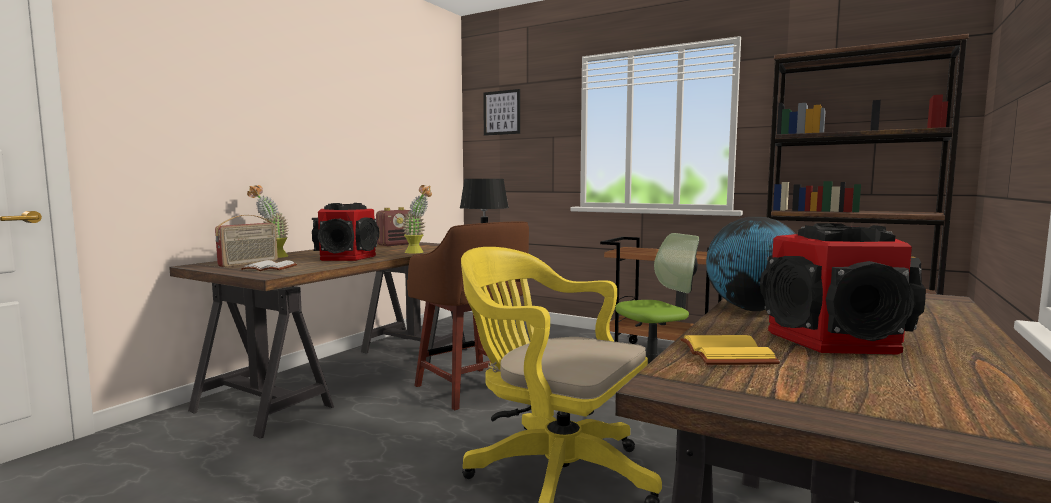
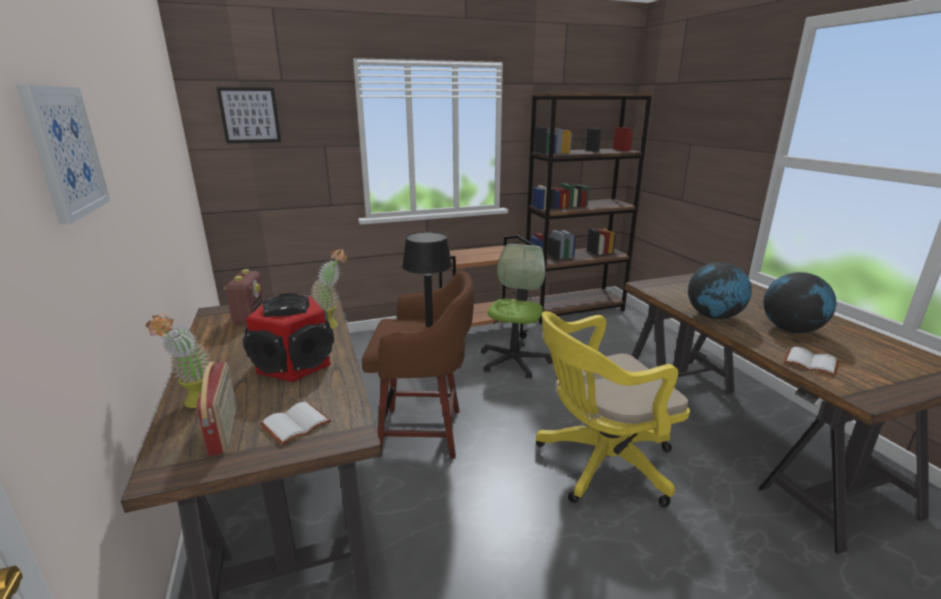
camera: 50 degrees left, 15 degrees up
(236, 84) = (64, 151): none -> picture
(723, 353) = (809, 363): yellow book -> white book
(835, 339) = (791, 330): speaker -> globe

